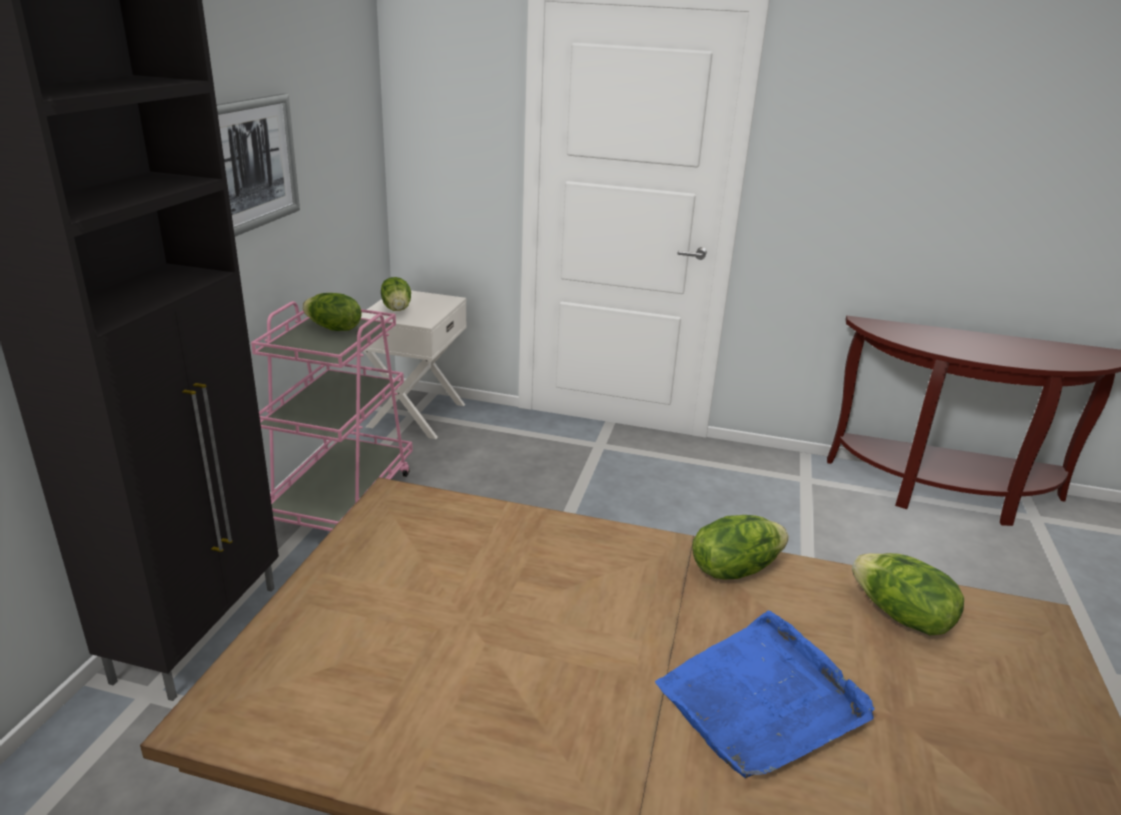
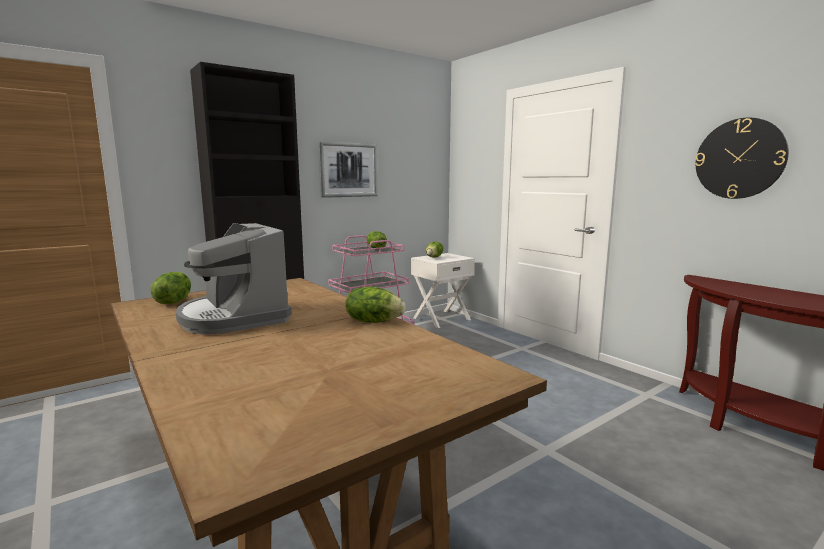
camera: 40 degrees right, 15 degrees down
(525, 660) = (234, 317): none -> coffee machine
(762, 700) = (286, 348): blue tray -> none
(900, 616) = (418, 352): lettuce -> lettuce (173, 301)
(924, 164) = (739, 159): none -> wall clock

